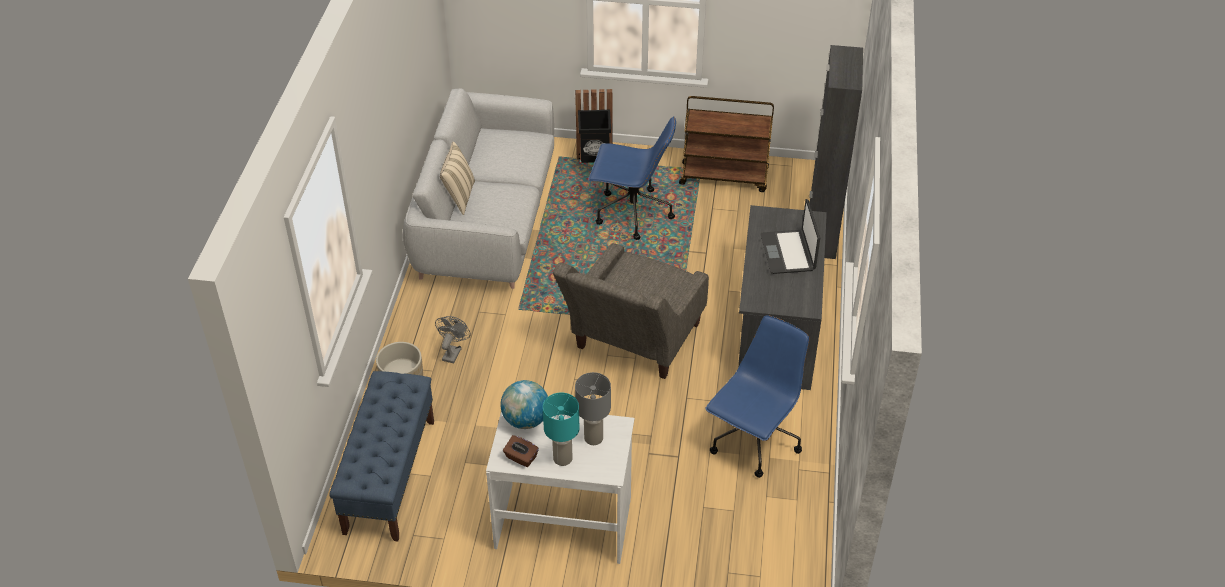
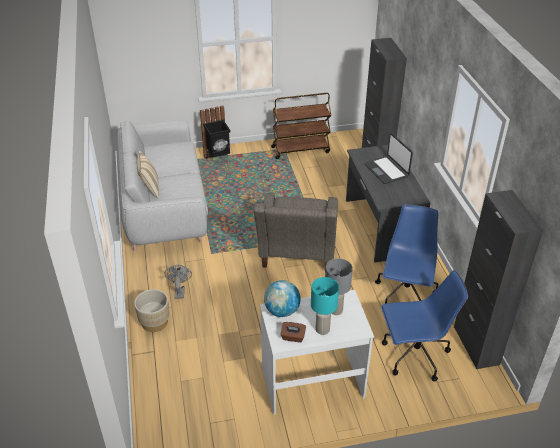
camera: 20 degrees left, 5 degrees down
(389, 475) = (173, 386): blue bench -> none
(631, 213) = (255, 181): blue office chair -> blue office chair (414, 356)
(811, 540) = (476, 345): none -> black cabinet

